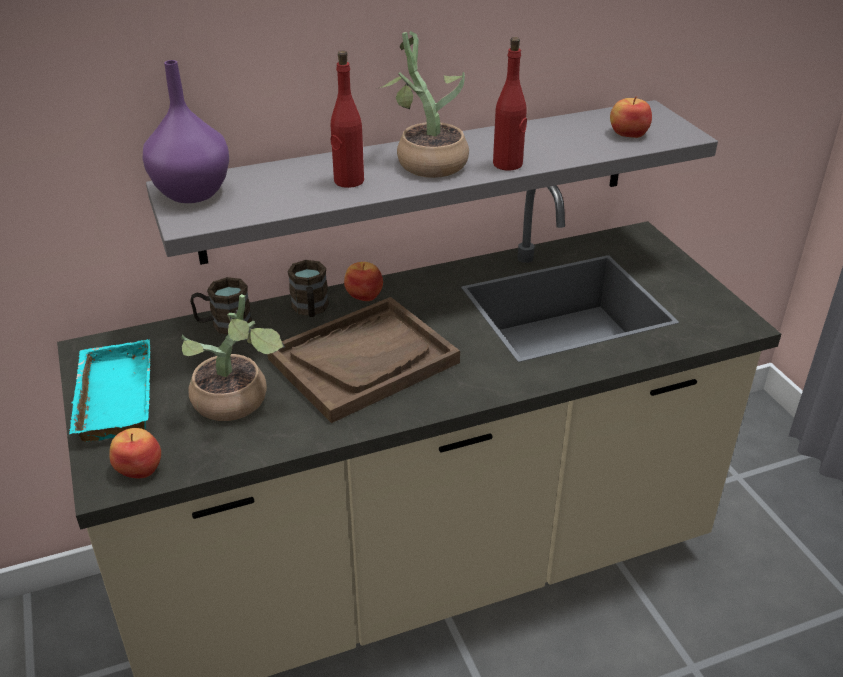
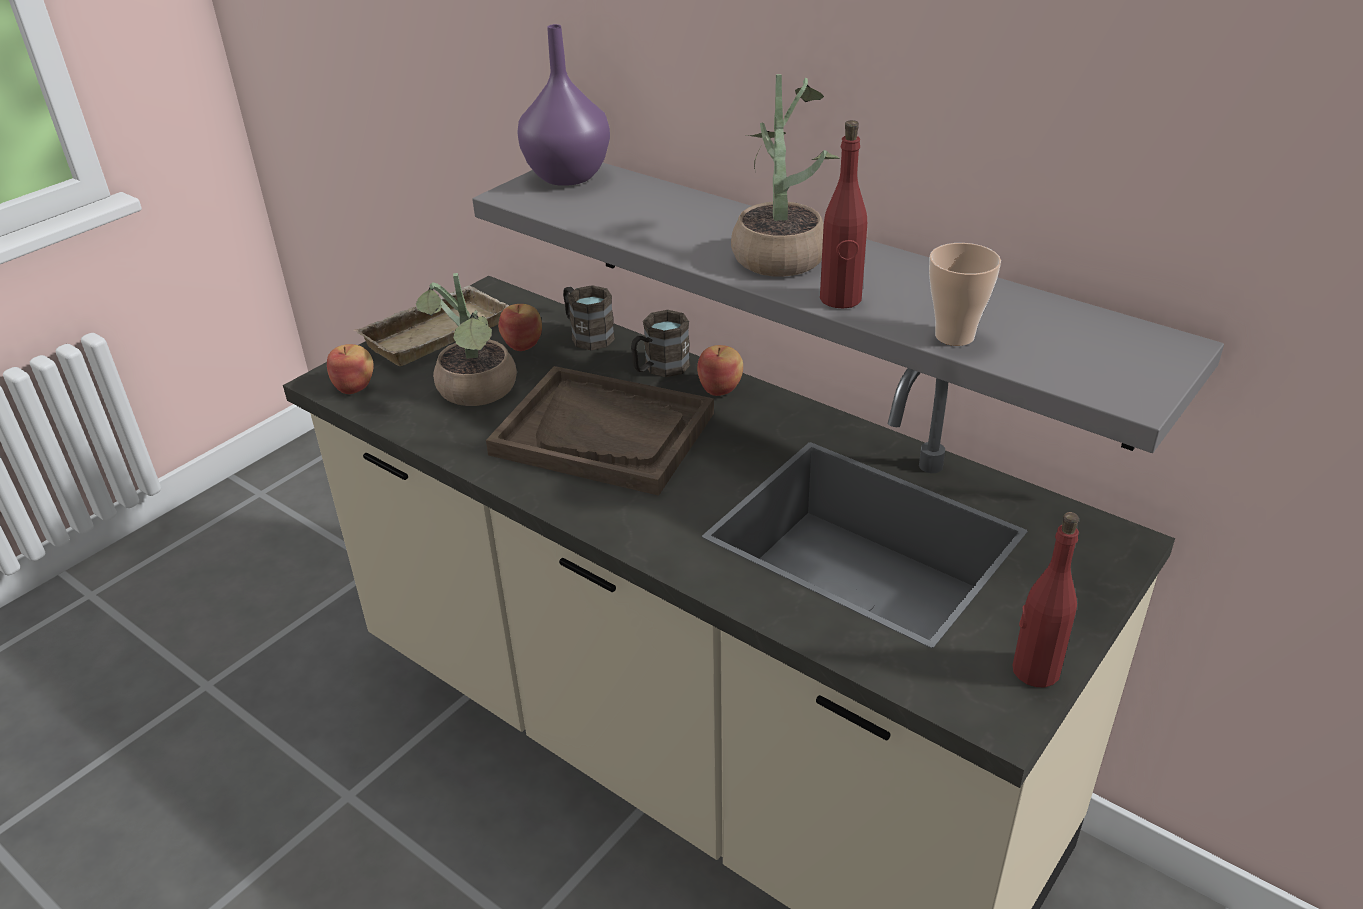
camera: 60 degrees right, 0 degrees up
(111, 397) = (435, 332): turquoise tray -> beige tray
(348, 181) = (679, 230): red bottle -> red bottle (1035, 670)
(585, 151) = (954, 336): none -> cup
(628, 133) = (1060, 352): apple -> apple (523, 343)

